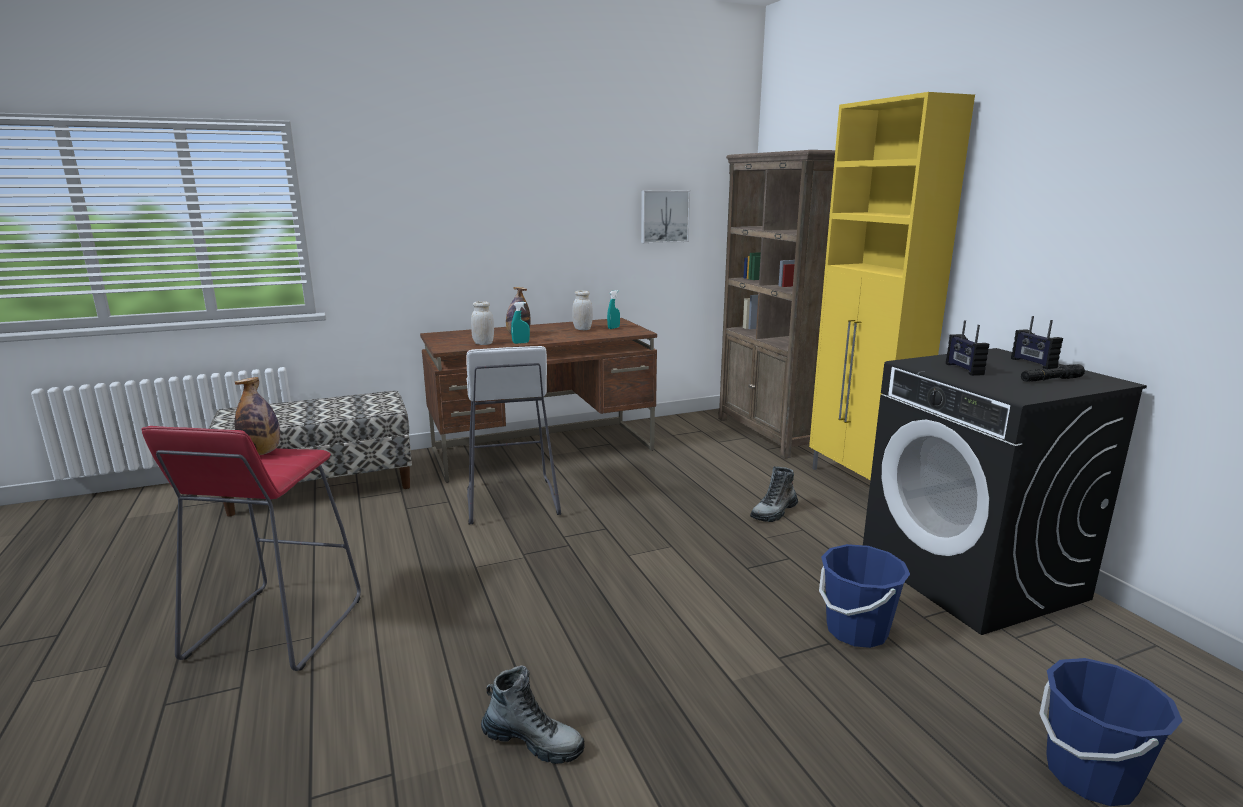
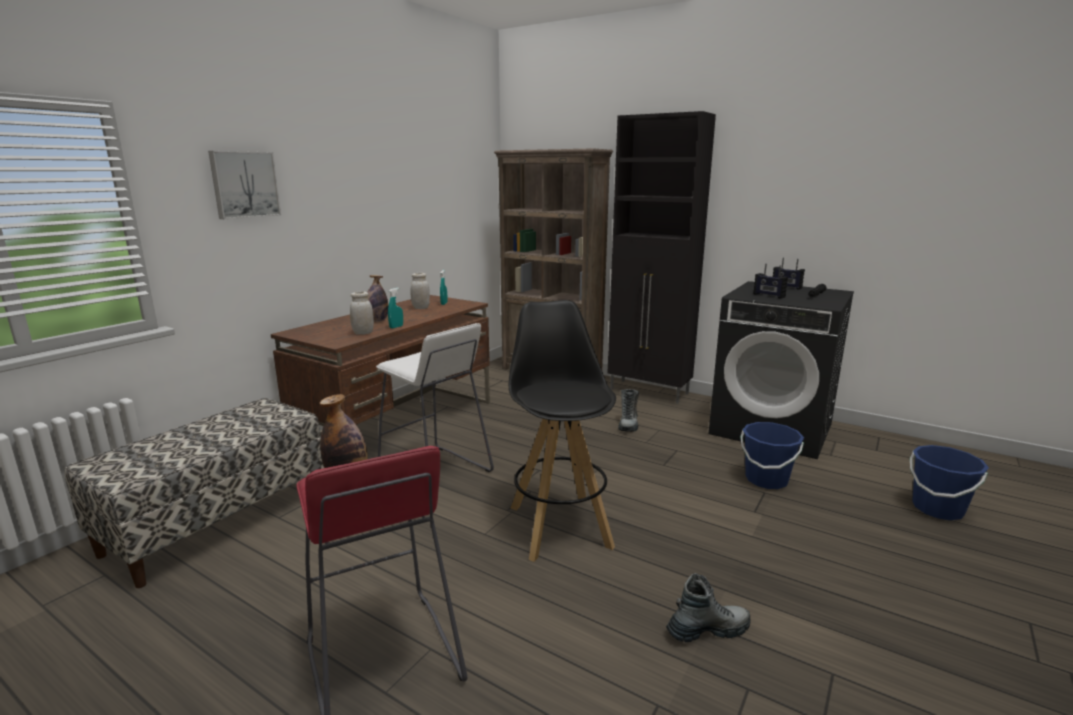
camera: 35 degrees left, 0 degrees up
(547, 585) = (559, 525): none -> black stool
(664, 216) = (448, 203): picture -> picture (244, 184)
(860, 484) = (649, 392): yellow cabinet -> black cabinet

